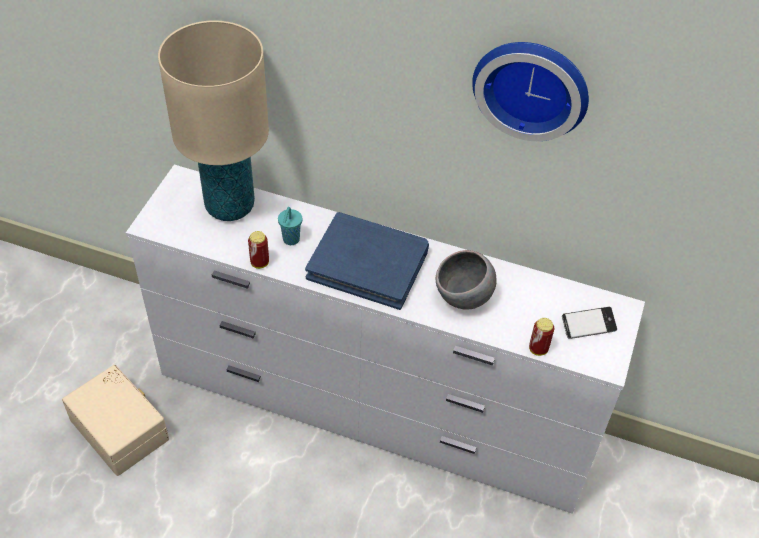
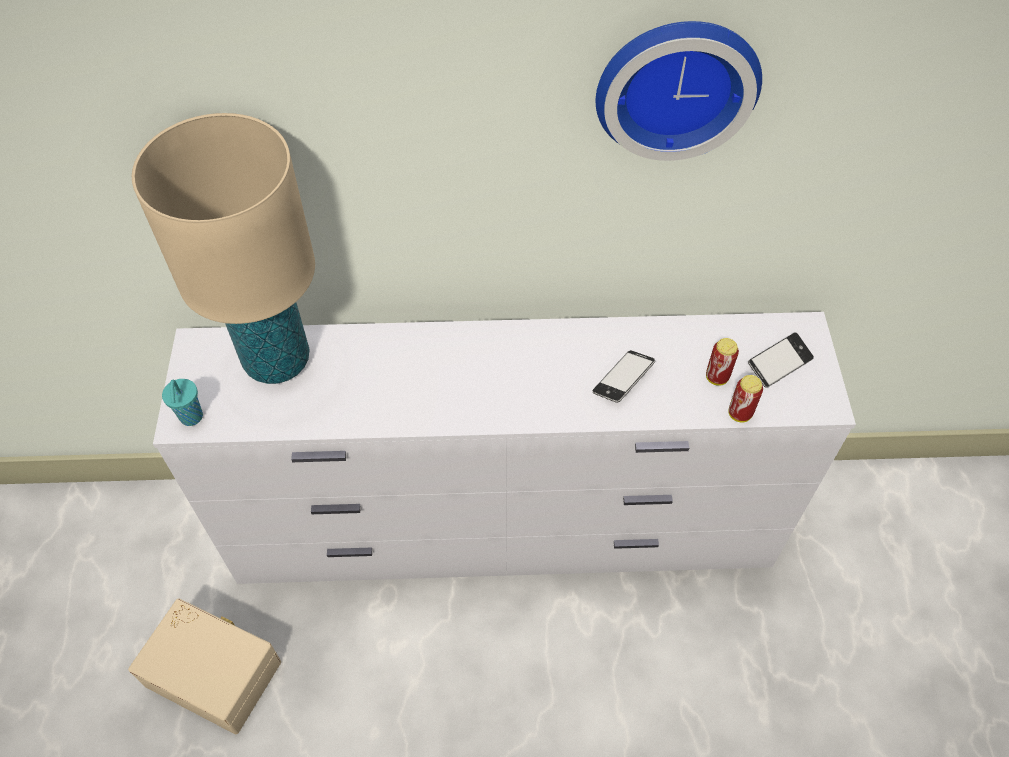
camera: 20 degrees left, 5 degrees up
(260, 263) = (352, 423): can -> can (717, 377)
(290, 240) = (377, 379): turquoise cup -> turquoise cup (191, 418)
(368, 263) = (488, 376): blue book -> none
(464, 297) = (623, 379): grey bowl -> phone

